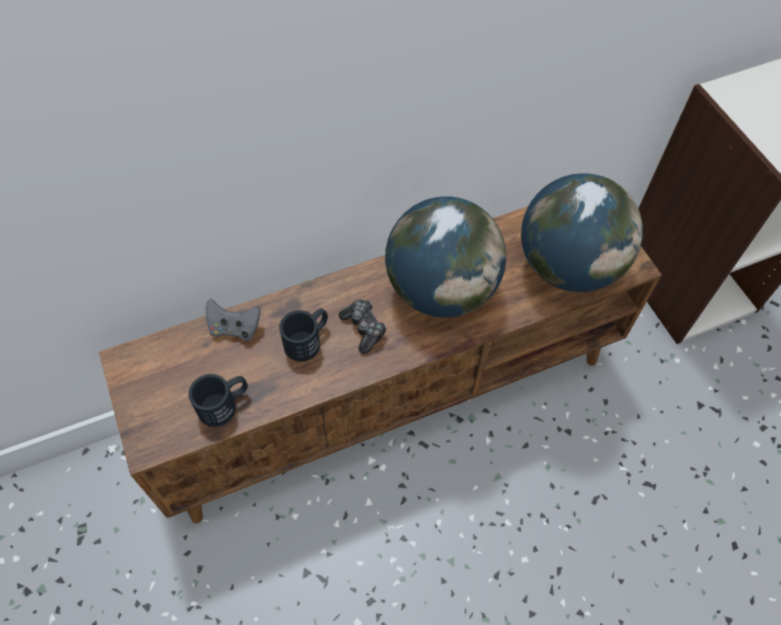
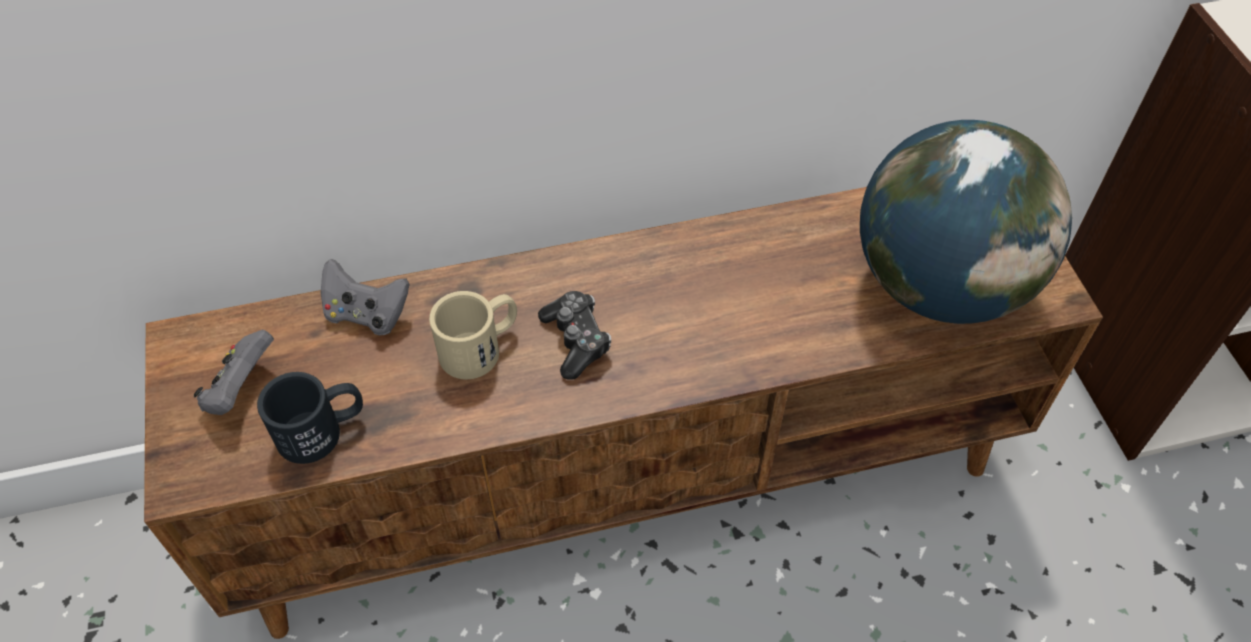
camera: 10 degrees right, 5 degrees down
(169, 386) = (241, 389): none -> grey game controller
(308, 340) = (481, 347): black mug -> beige mug
(440, 290) = (715, 295): globe -> none

